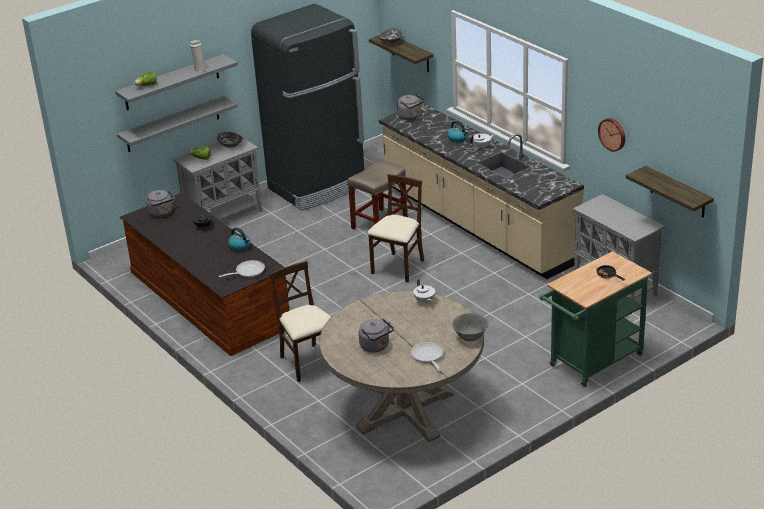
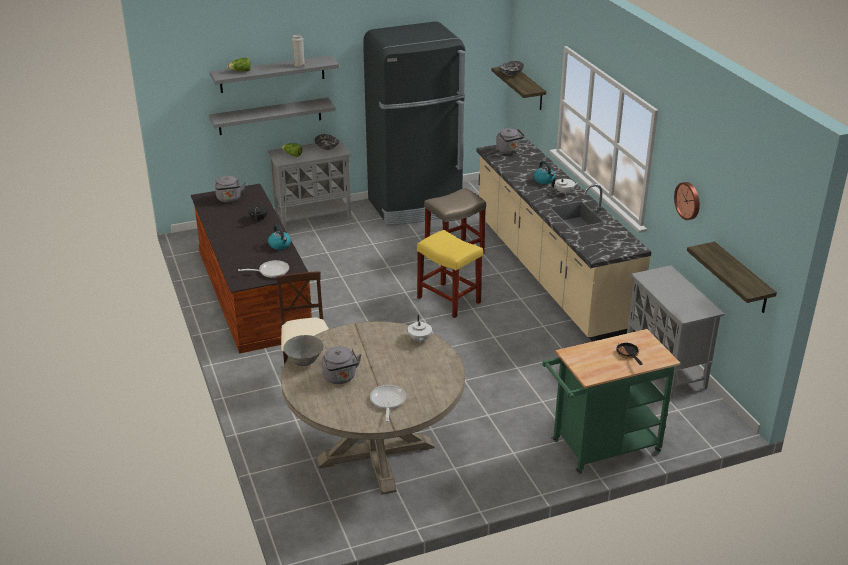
camera: 15 degrees right, 0 degrees up
(398, 268) = (449, 300): beige chair -> yellow stool
(470, 337) = (445, 390): grey bowl -> grey bowl (304, 361)

